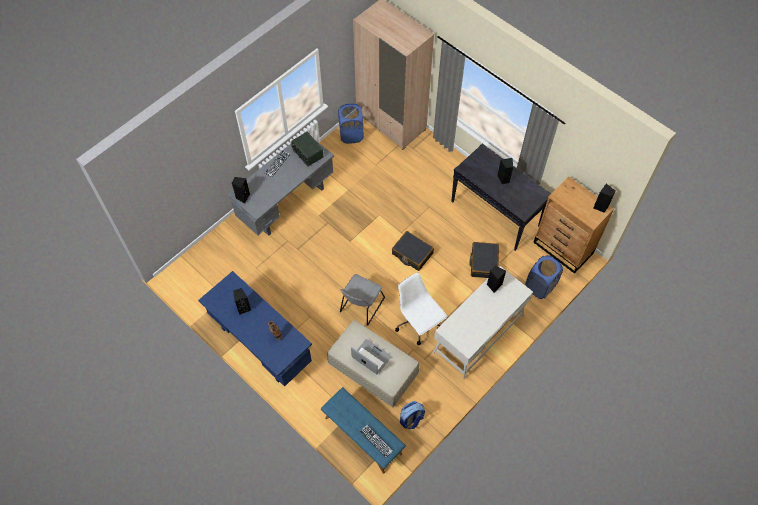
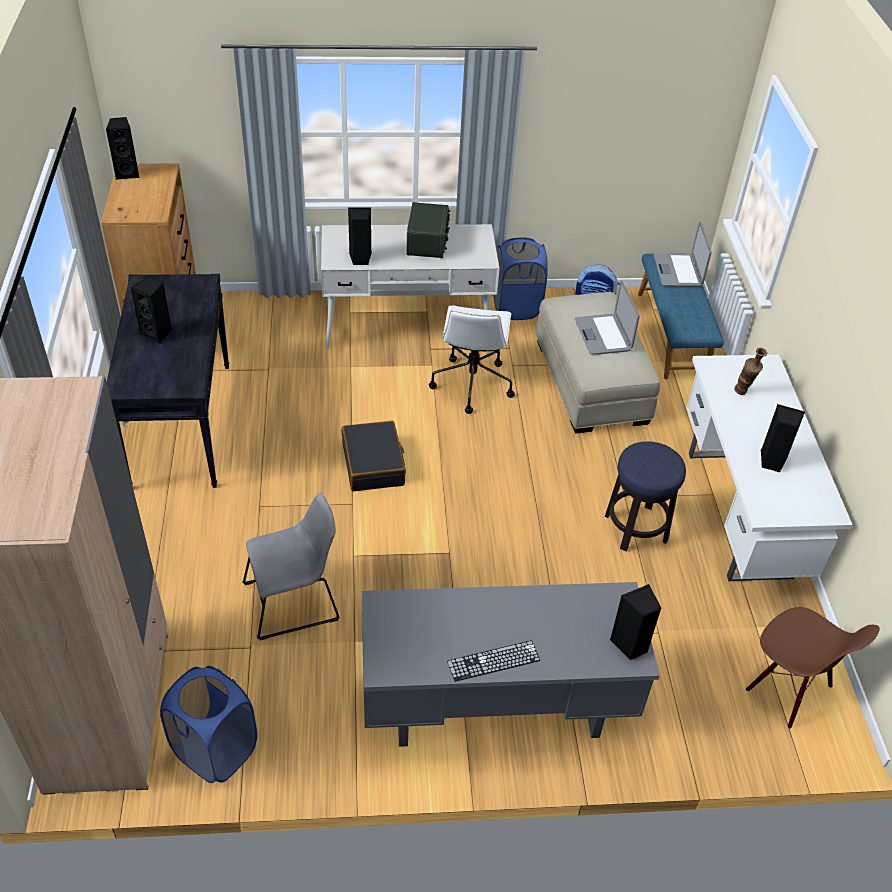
camera: 140 degrees left, 15 degrees down
(199, 280) = (788, 689): none -> brown chair
(260, 345) = (739, 513): blue desk -> white desk
(295, 305) = (636, 528): none -> stool
(307, 154) = (411, 633): radio -> radio (428, 242)
(361, 306) = (531, 455): grey chair -> grey chair (295, 600)
(376, 441) = (678, 271): keyboard -> laptop
(483, 263) = (290, 383): black suitcase -> none
(540, 286) = (260, 314): blue laundry basket -> blue laundry basket (516, 307)

